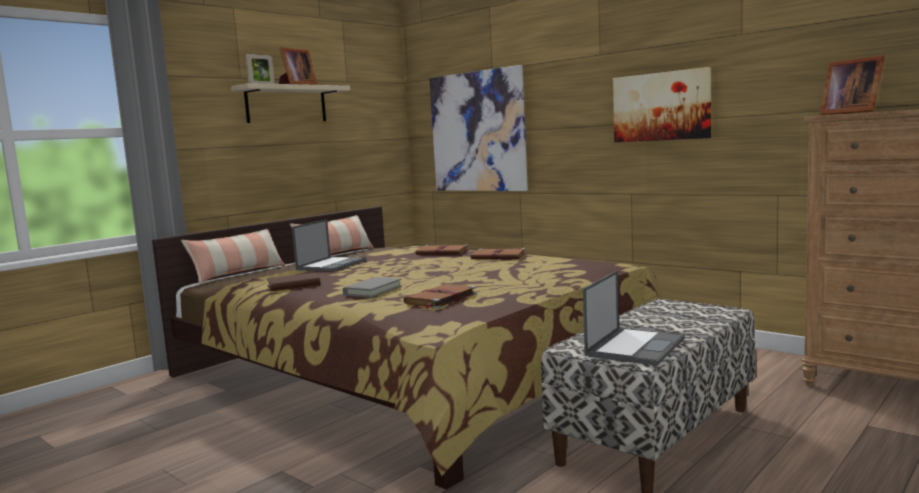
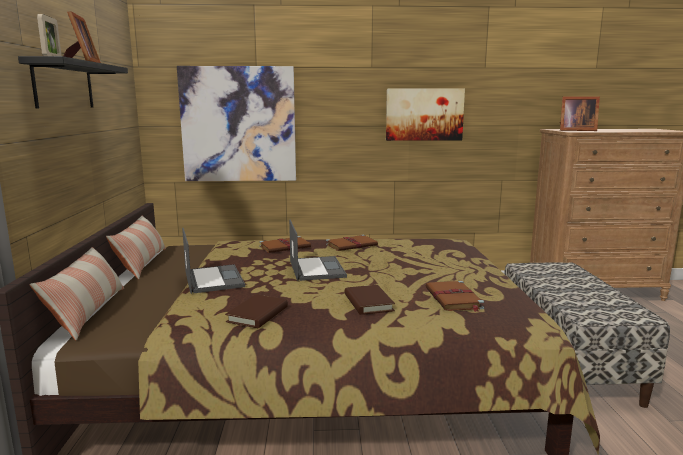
camera: 45 degrees left, 5 degrees up
(286, 104) = (64, 85): beige shelf -> black shelf
(372, 291) = (368, 303): grey book -> brown book
(635, 347) = (611, 306): laptop -> laptop (316, 269)

